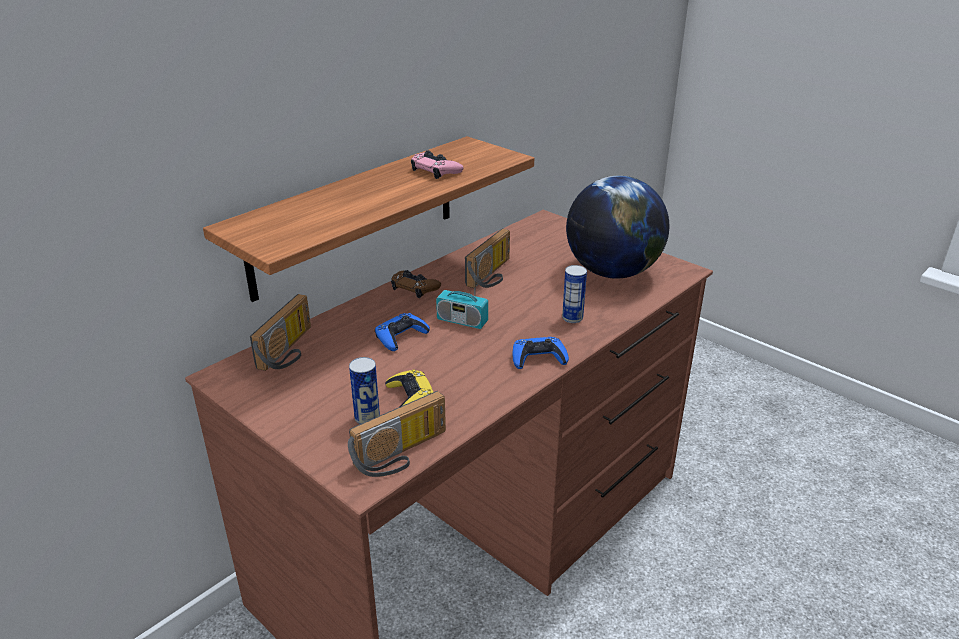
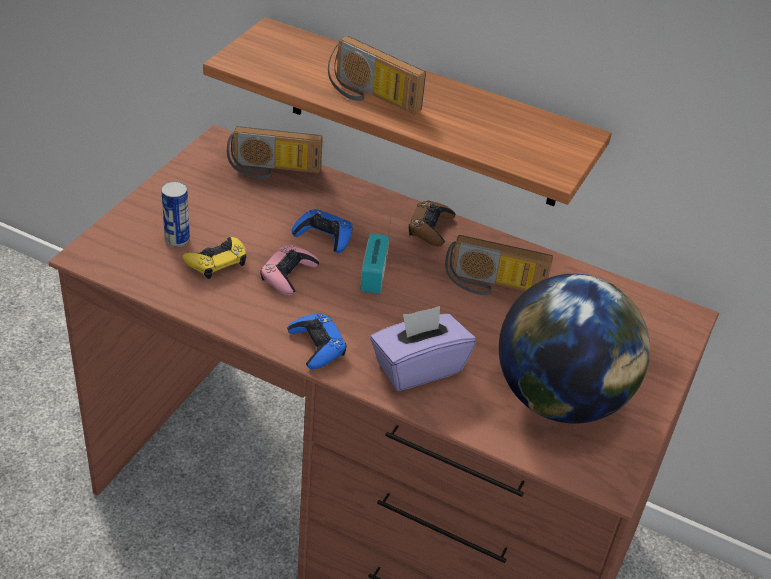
camera: 70 degrees right, 10 degrees up
(402, 455) = (127, 272): radio -> radio (369, 96)
(435, 170) = (474, 123): pink game controller -> pink game controller (288, 275)
(572, 318) = (418, 367): can -> purple tissue box

